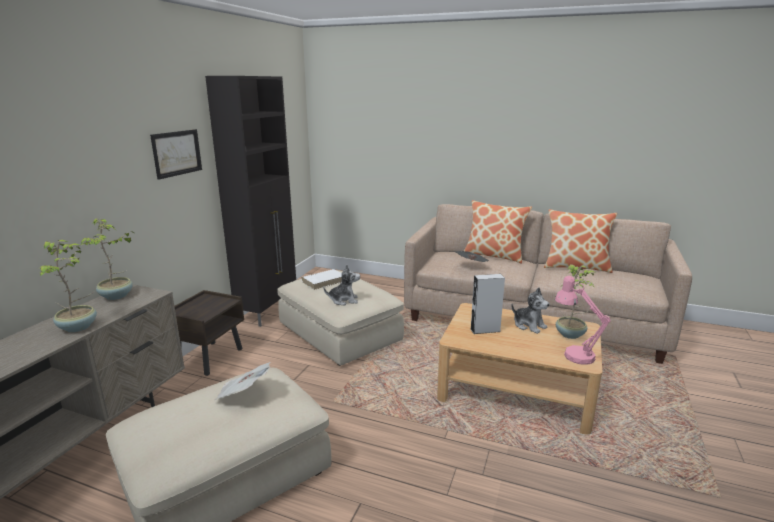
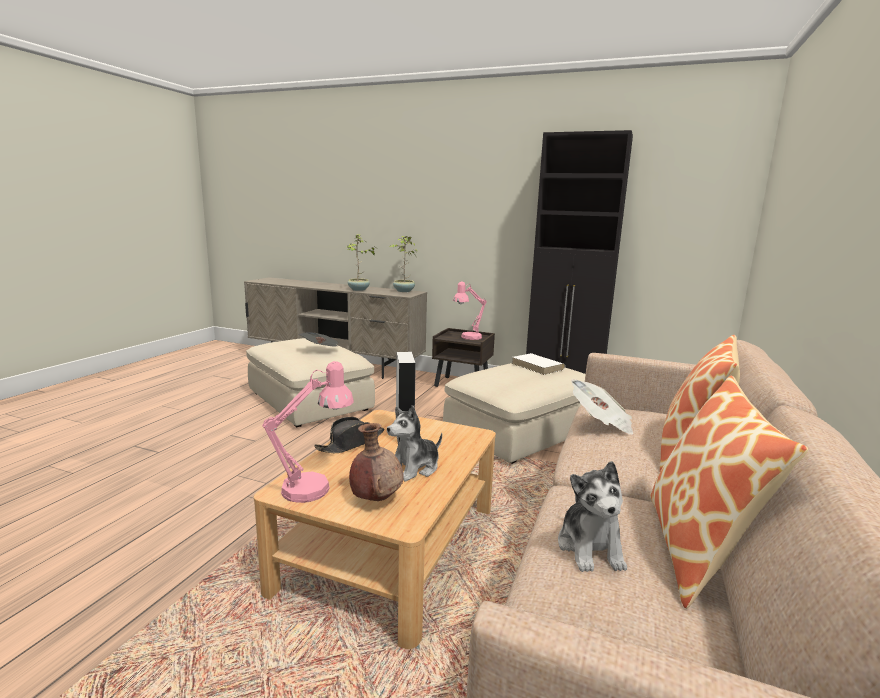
camera: 90 degrees right, 5 degrees down
(177, 153) = (499, 206): picture -> none
(210, 305) = (468, 338): none -> pink table lamp
(344, 300) = (488, 375): plush toy -> plush toy (590, 548)
(508, 348) = (351, 443): none -> black hat
(570, 335) = (376, 498): potted plant -> brown vase

